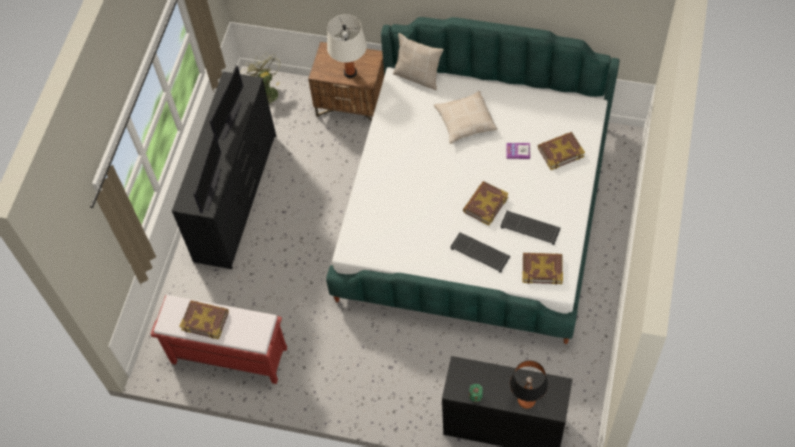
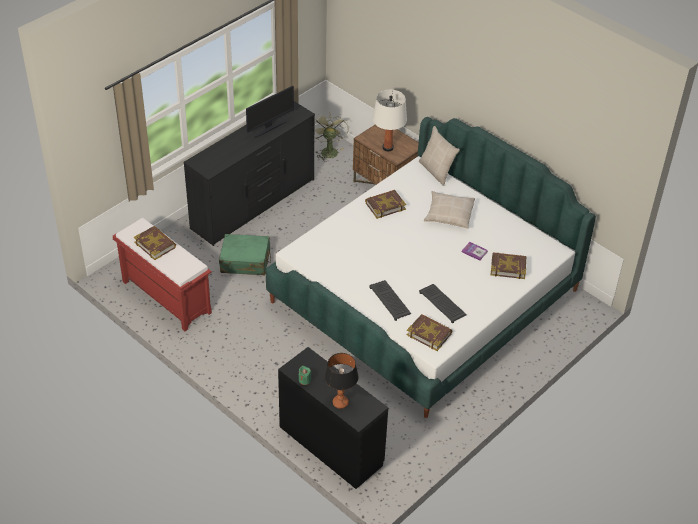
camera: 25 degrees right, 15 degrees down
(211, 189) = (221, 161): monitor -> none
(277, 269) = (245, 261): none -> green suitcase
(485, 204) = (420, 273): book -> book (385, 206)

